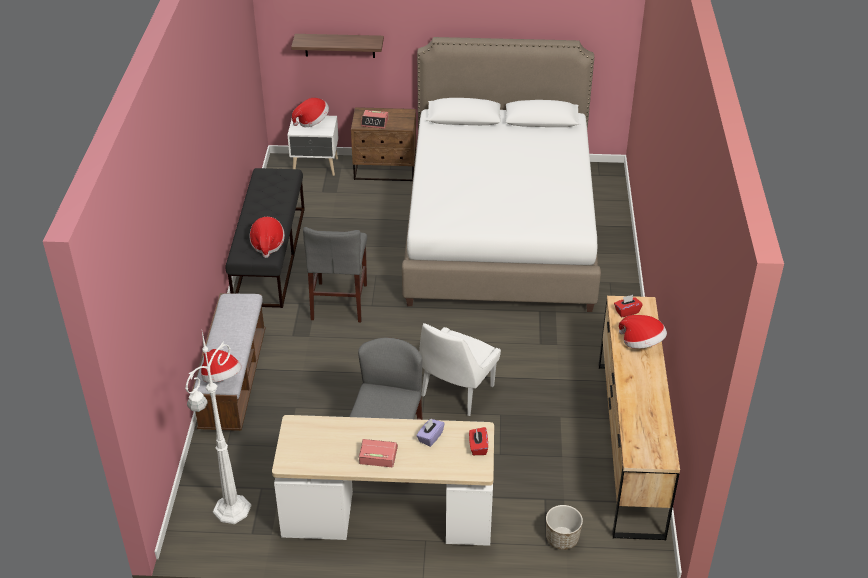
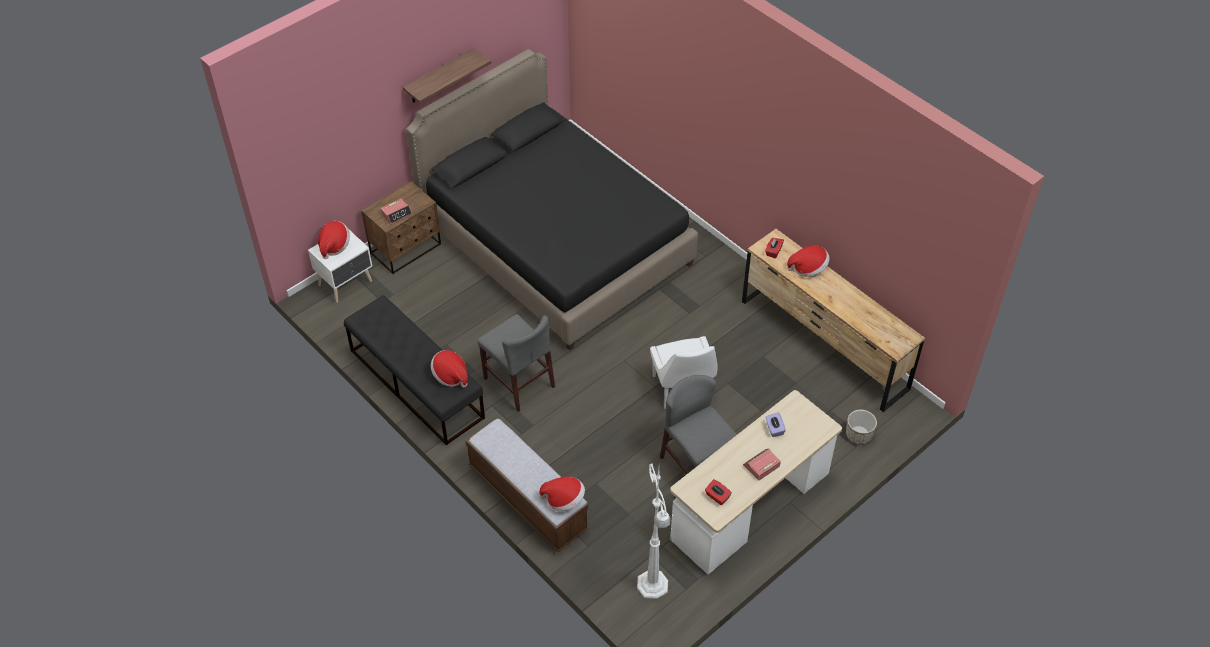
camera: 45 degrees left, 10 degrees up
(339, 45) = (337, 164): shelf -> shelf (440, 76)
(478, 447) = (808, 413): red tissue box -> red tissue box (717, 496)
(499, 230) = (555, 243): white bed -> black bed

